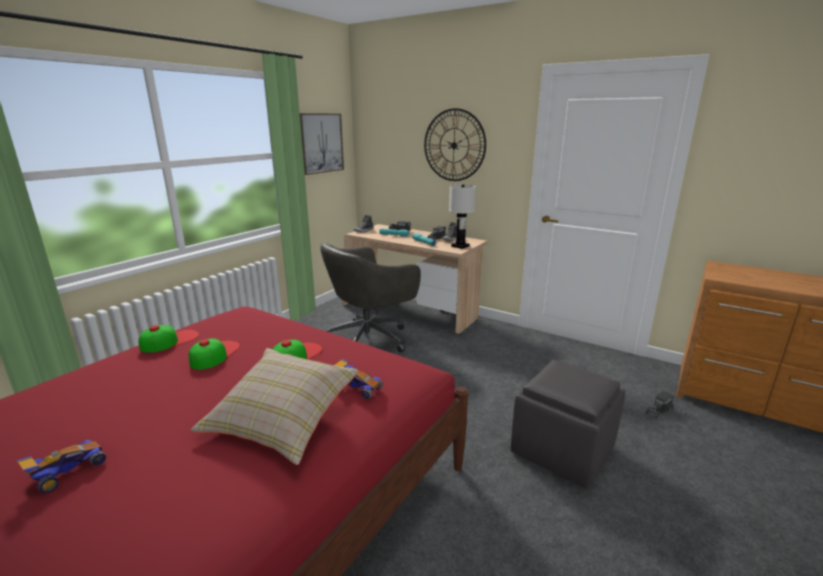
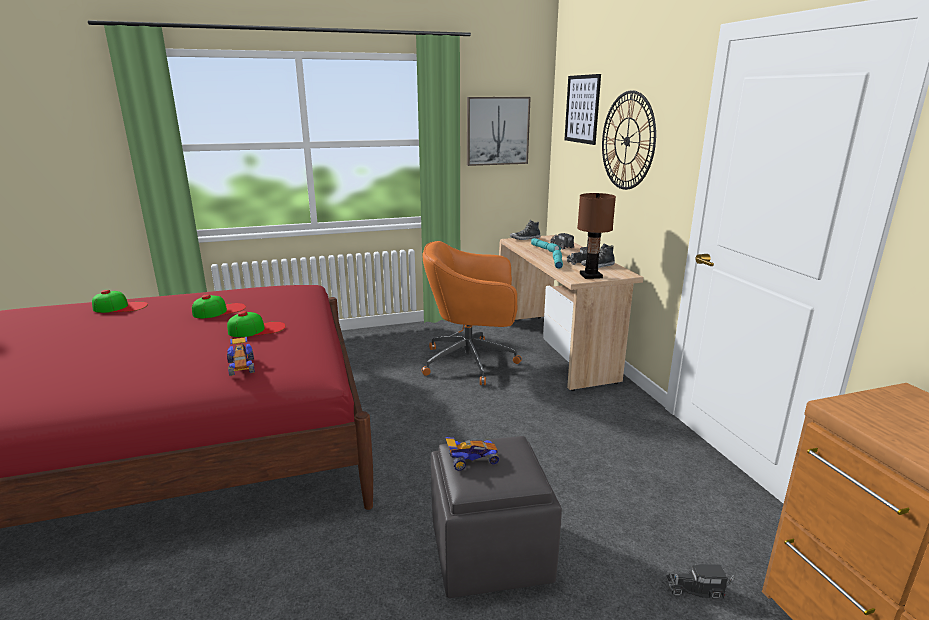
camera: 40 degrees right, 0 degrees up
(68, 472) = (48, 347): toy car -> toy car (471, 460)
(170, 341) = (219, 293): cap -> cap (120, 307)
(282, 420) = (165, 366): beige pillow -> none
(370, 339) = (472, 362): grey office chair -> orange office chair
(395, 123) = (582, 109): none -> picture
(460, 246) = (590, 275): white table lamp -> brown table lamp

